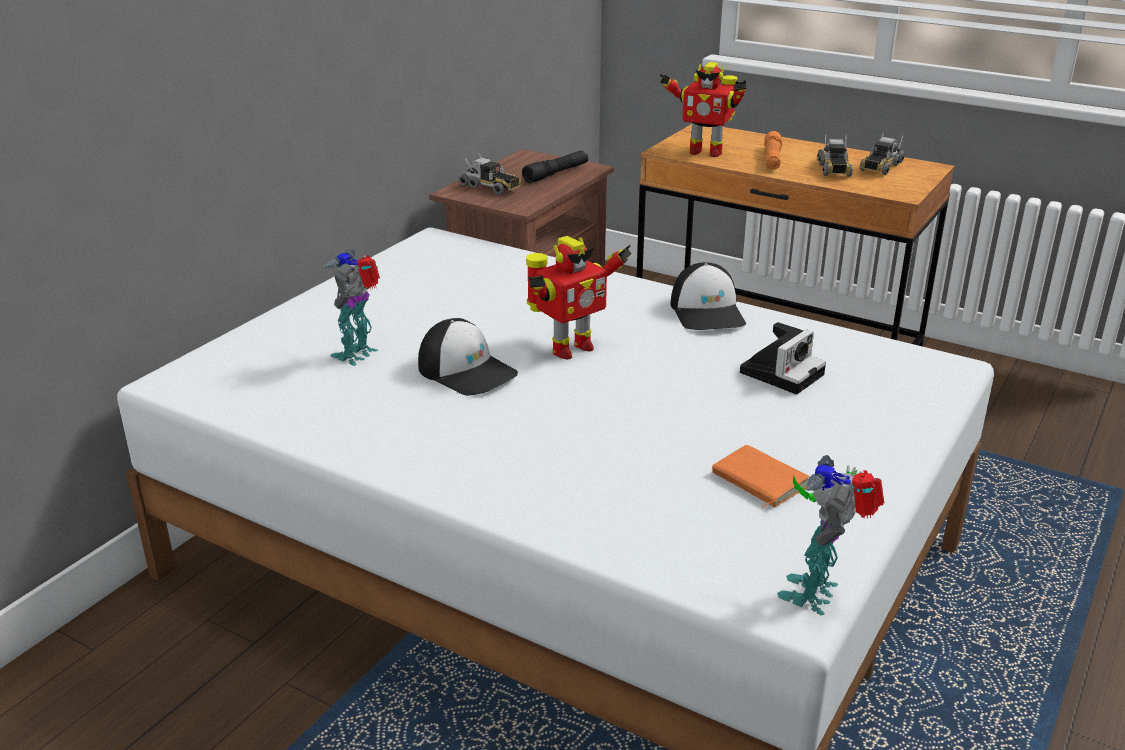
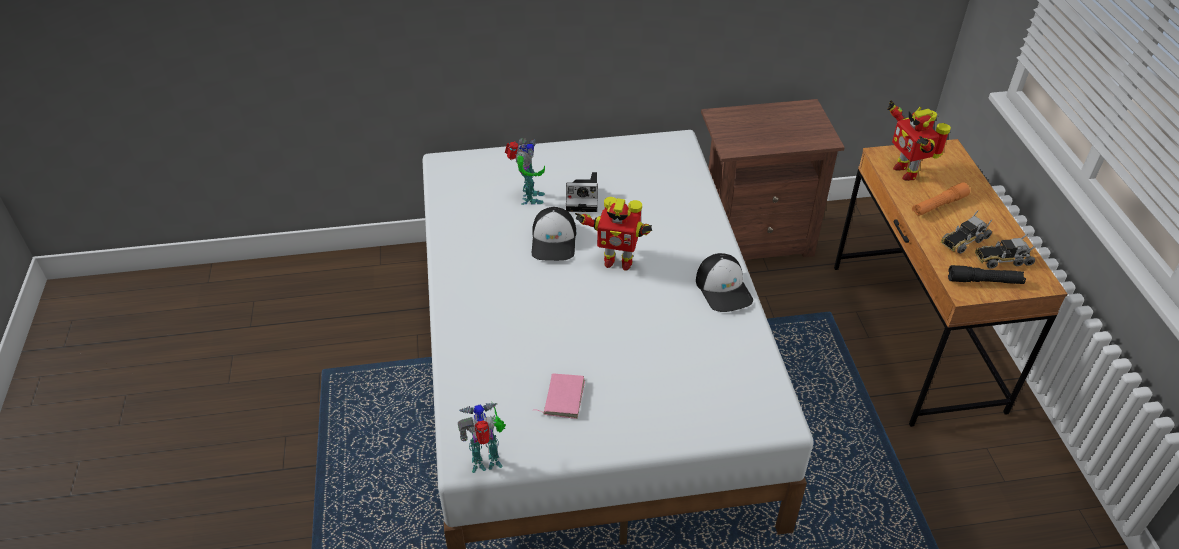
camera: 50 degrees right, 15 degrees up
(359, 354) = (529, 198): toy robot -> toy robot turned 105 degrees clockwise
(491, 187) = (741, 123): toy truck -> none
(556, 173) = (797, 133): black flashlight -> black flashlight (984, 281)
(708, 312) = (724, 289): cap -> cap turned 60 degrees counterclockwise
(757, 481) = (562, 397): orange book -> pink book
(782, 372) = (687, 353): camera -> camera (584, 199)

